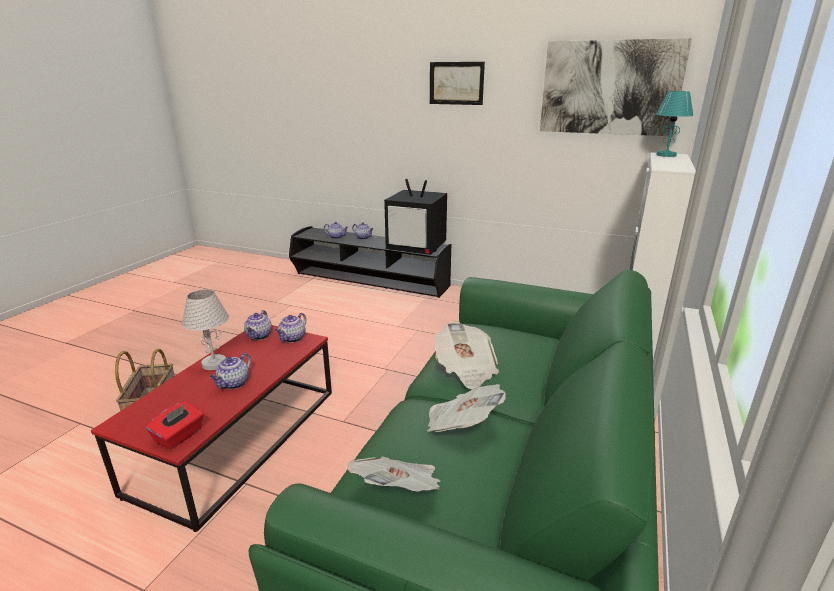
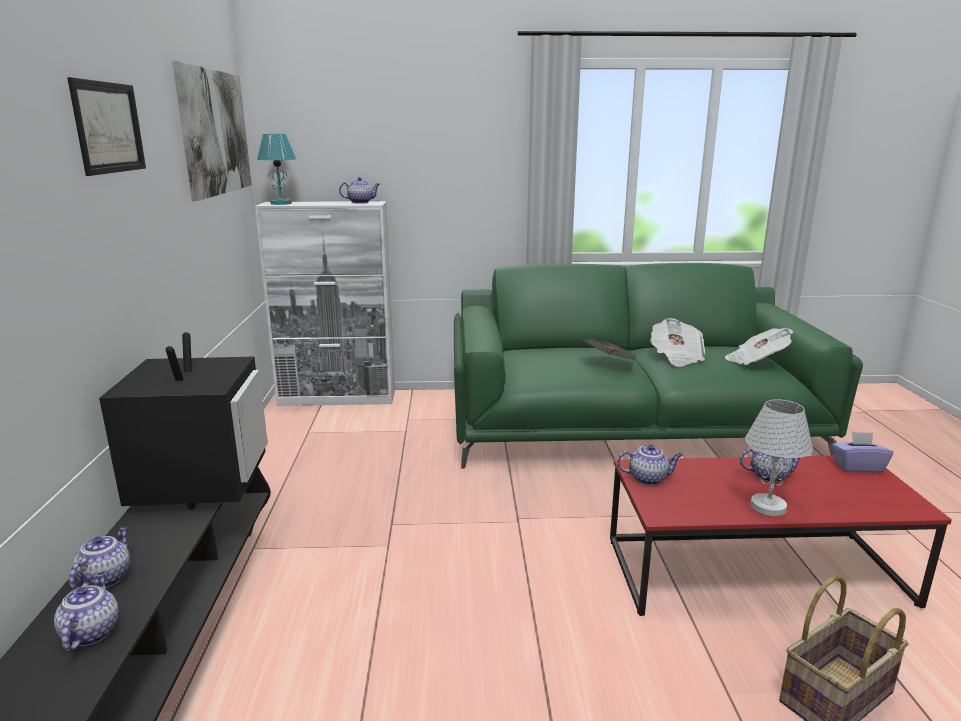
camera: 115 degrees left, 5 degrees down
(179, 436) = (857, 467): red tissue box -> purple tissue box
(259, 336) = (677, 504): teapot -> teapot (361, 202)

